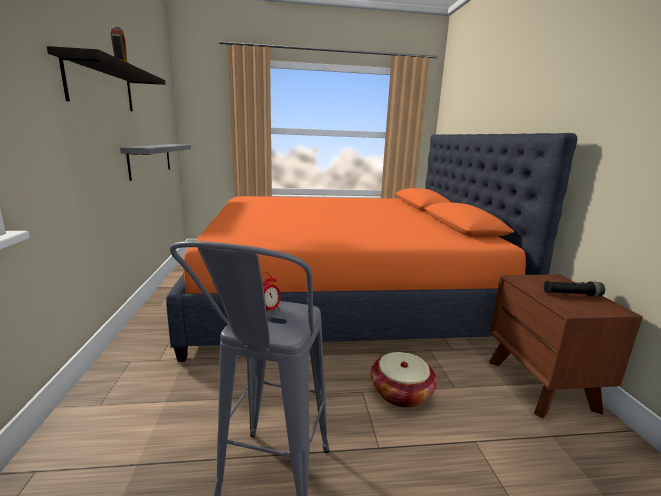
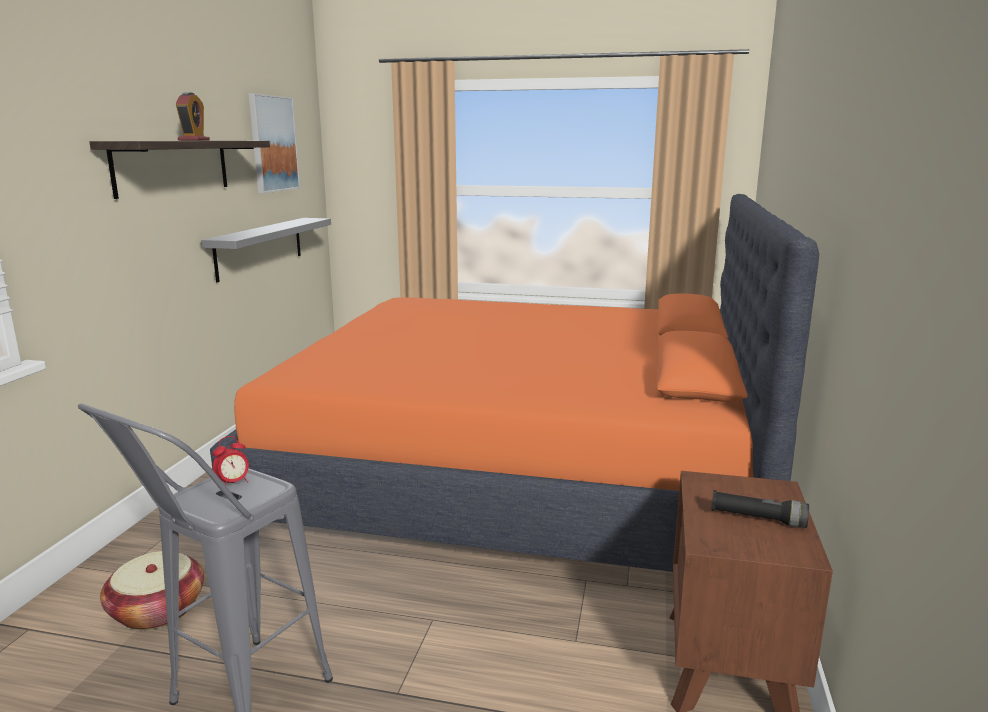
camera: 20 degrees right, 0 degrees up
(153, 88) = (273, 144): none -> picture
(401, 393) = (486, 632): basket -> basket (157, 610)

